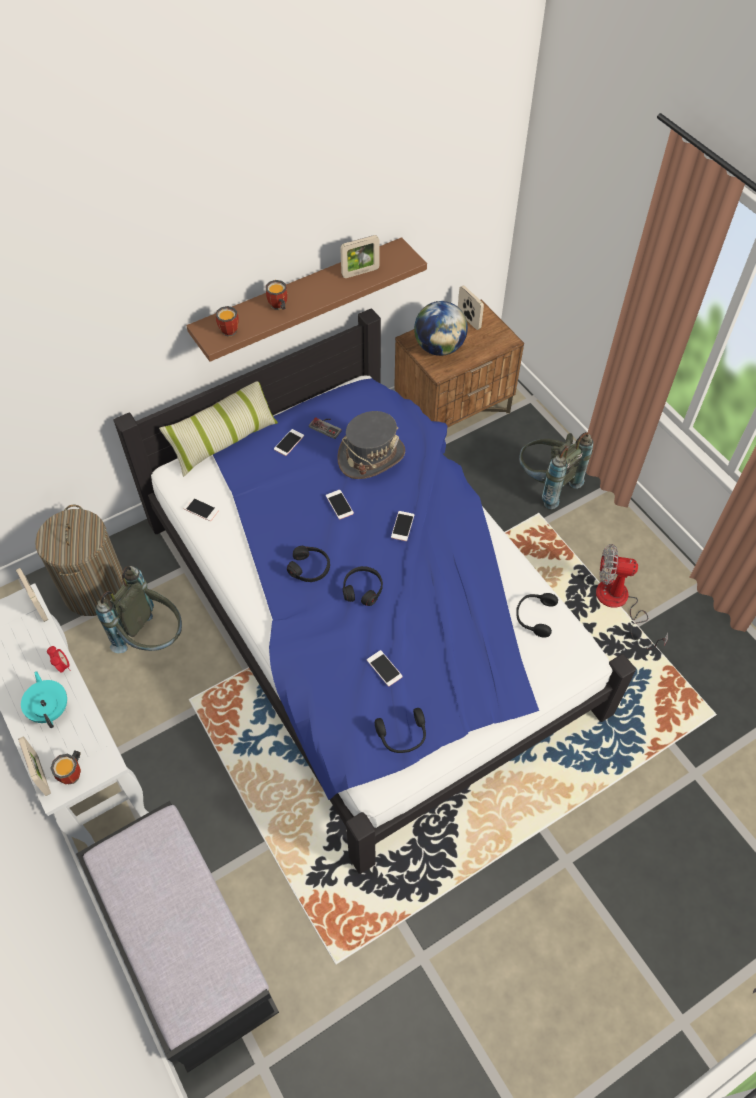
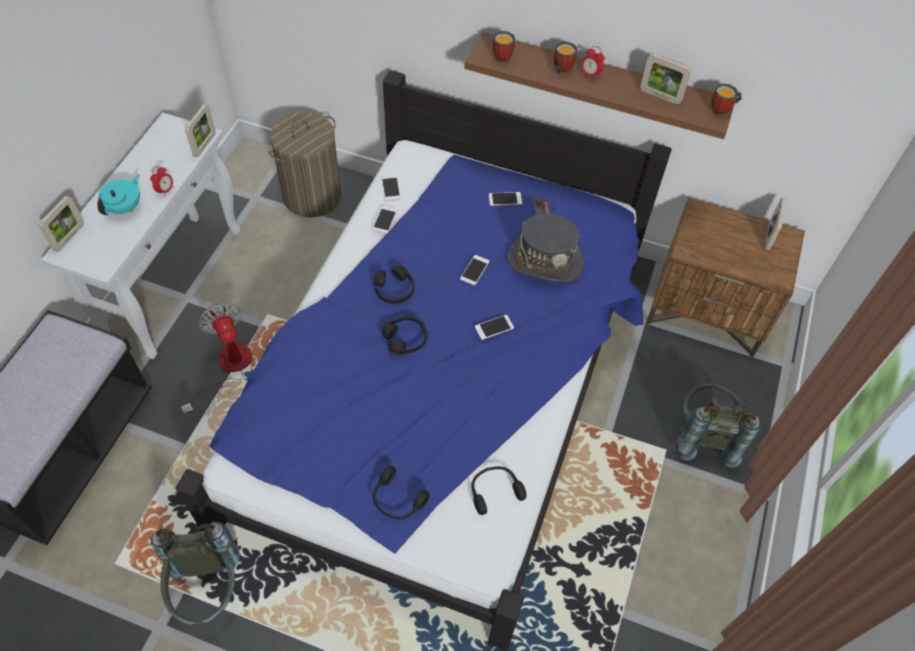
camera: 50 degrees right, 0 degrees up
(74, 773) = (83, 254): mug -> mug (722, 111)
(152, 639) = (300, 257): grey backpack -> grey backpack (208, 591)
(224, 442) = (466, 160): pillow -> none
(300, 294) = (590, 75): none -> alarm clock
(384, 668) = (341, 403): phone -> phone (385, 220)
(402, 736) = (285, 457): black headphones -> black headphones (397, 500)
(439, 347) = (712, 234): globe -> none
(619, 604) = (631, 583): fan -> fan (228, 368)

